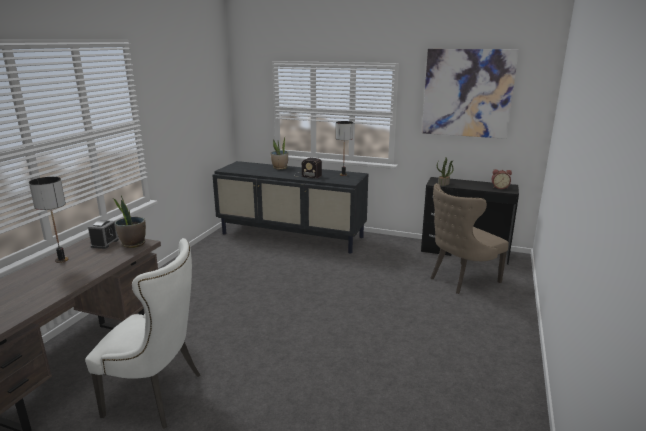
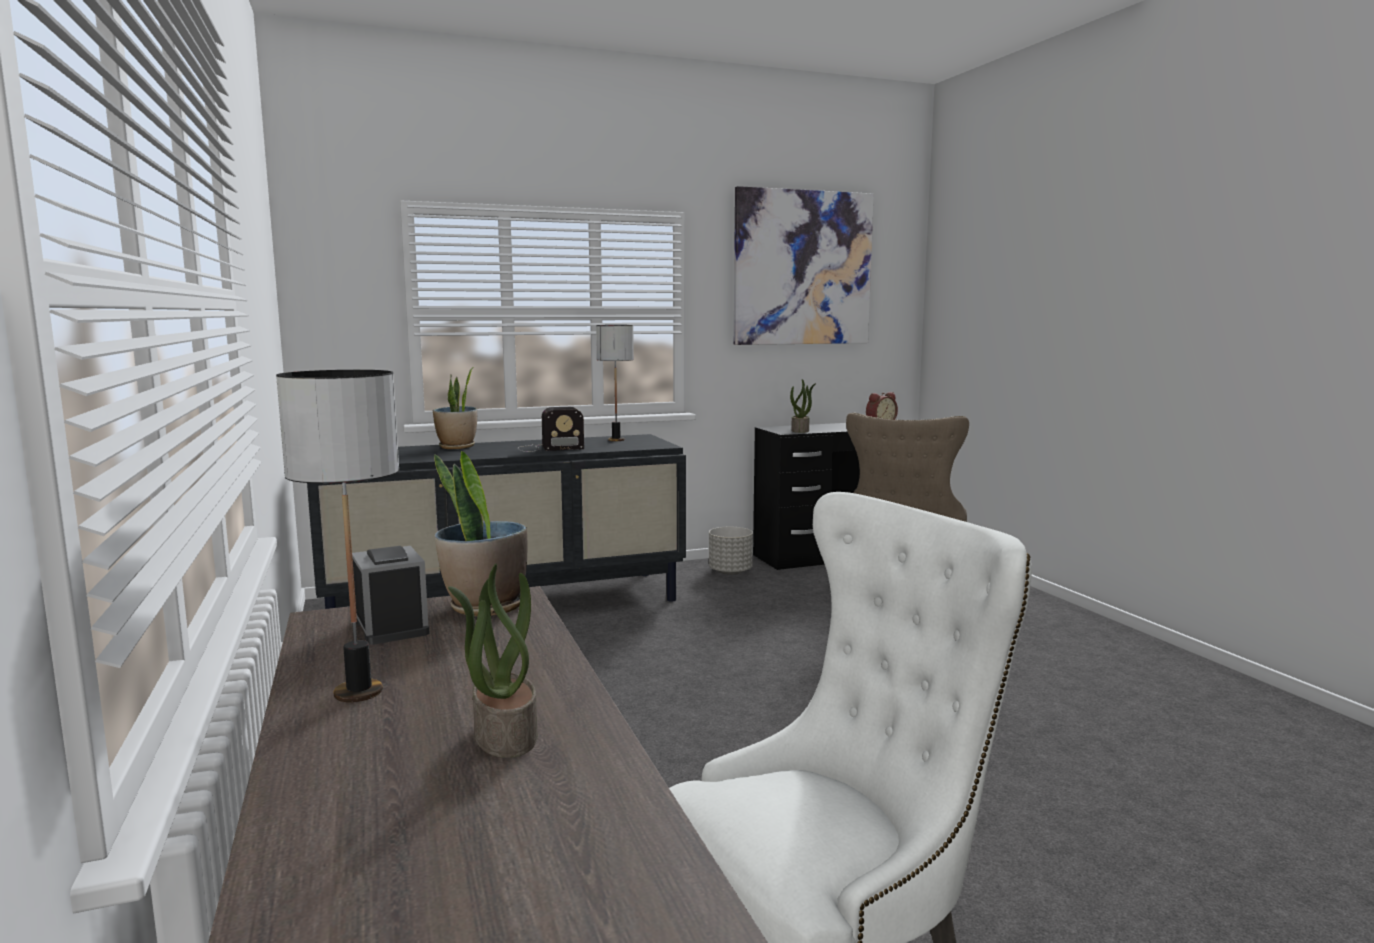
camera: 40 degrees left, 10 degrees down
(55, 282) = (504, 735): none -> potted plant
(398, 246) = (730, 572): none -> grey planter

